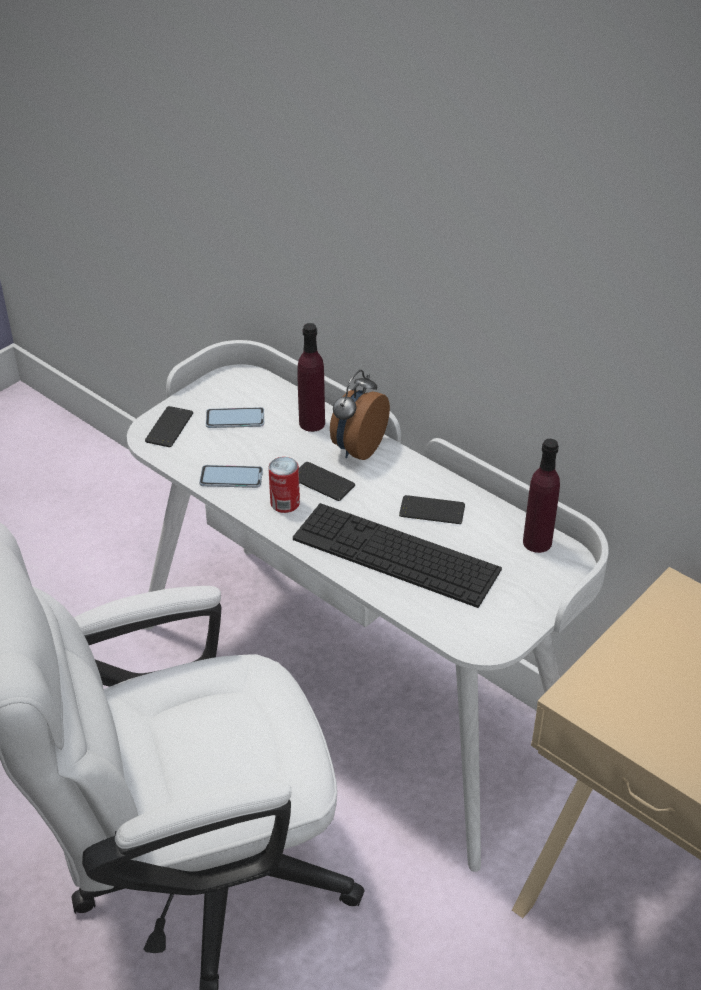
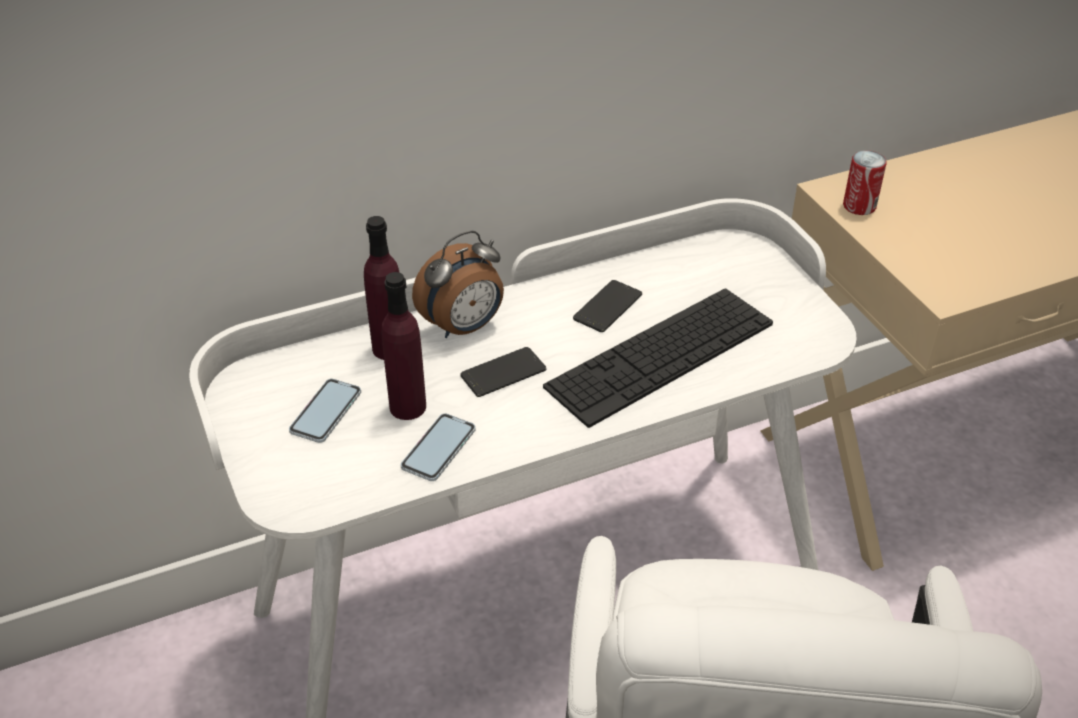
camera: 65 degrees left, 0 degrees up
(169, 427) = (290, 479): phone -> none
(285, 503) = (520, 415): can -> can (859, 206)
(357, 448) = (464, 327): alarm clock -> alarm clock turned 90 degrees counterclockwise
(537, 542) = (699, 255): purple bottle -> purple bottle (408, 407)

